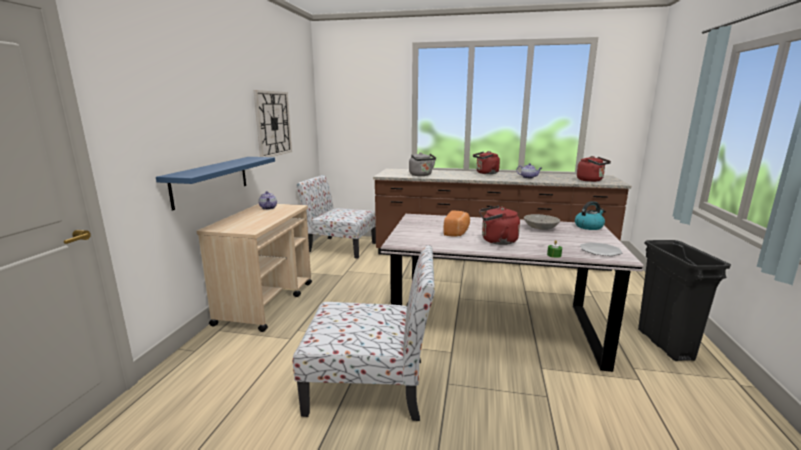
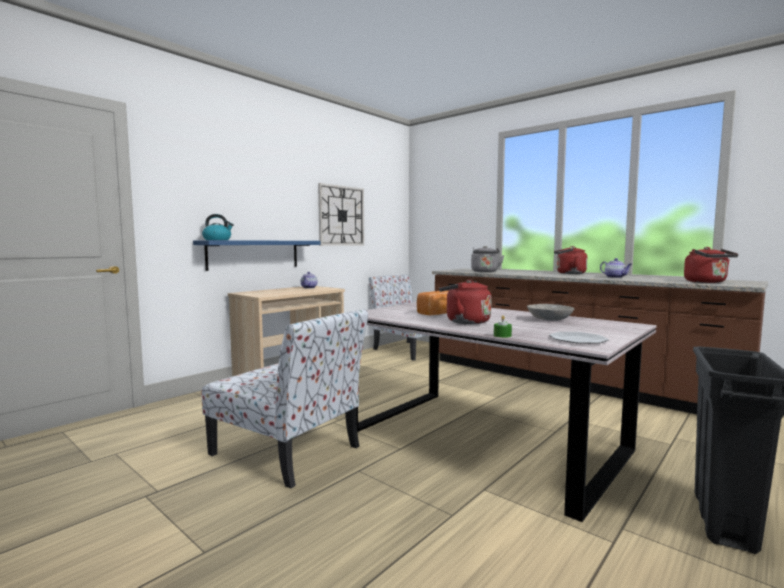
camera: 30 degrees right, 10 degrees down
(589, 226) = (624, 325): kettle -> kettle (217, 240)

